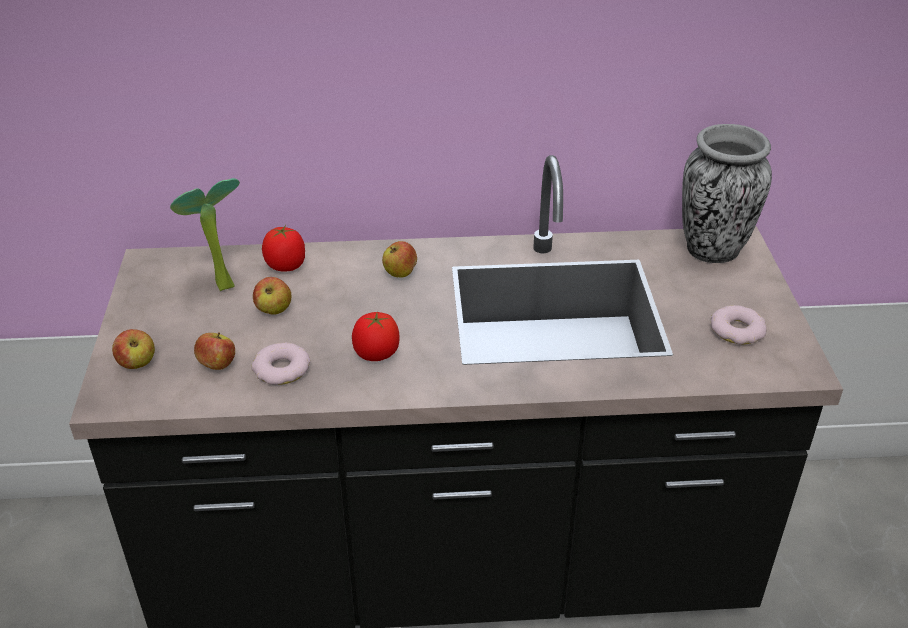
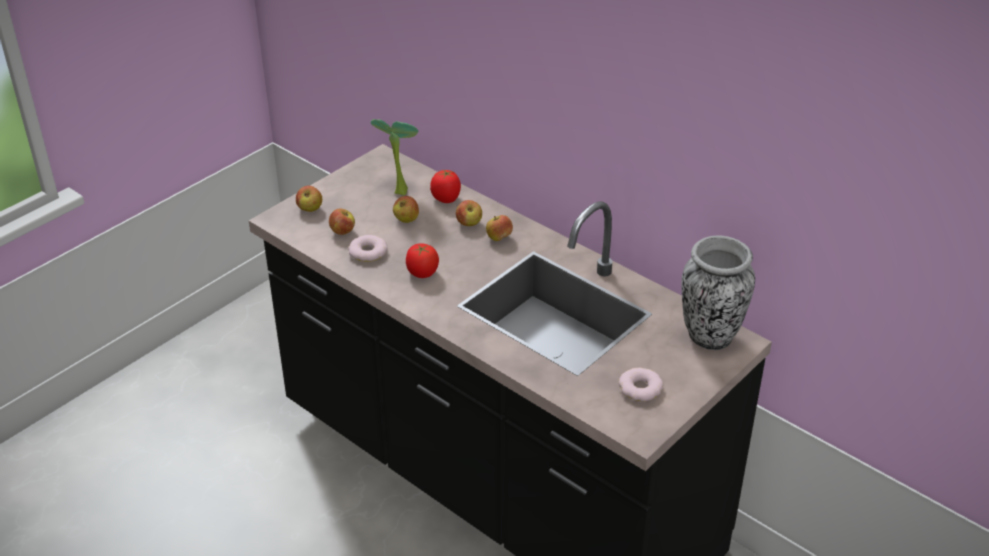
camera: 45 degrees right, 0 degrees up
(348, 276) = (469, 223): none -> apple

